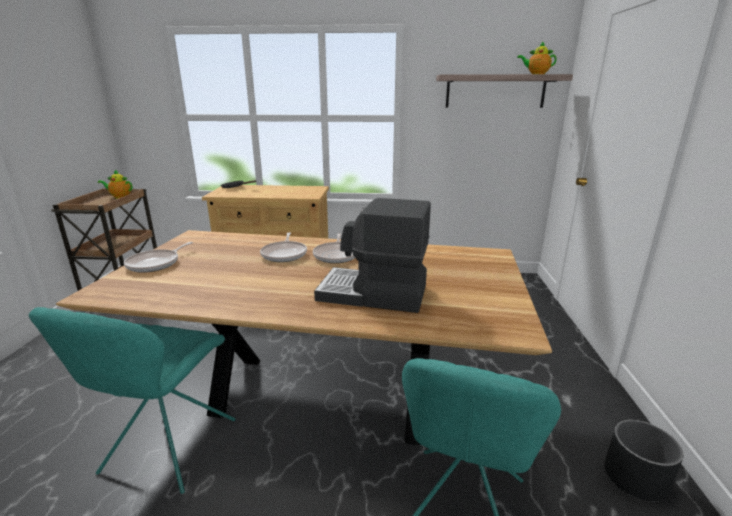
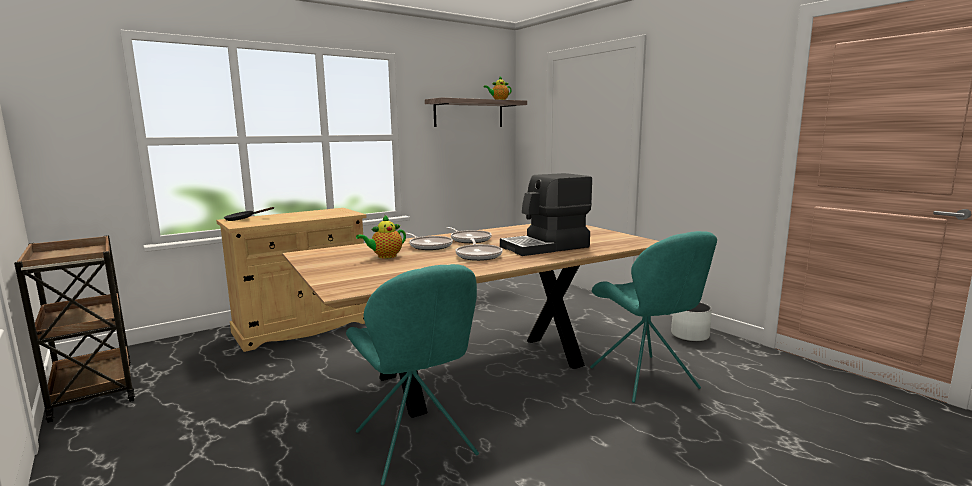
camera: 40 degrees left, 10 degrees down
(120, 197) = (77, 250): teapot -> teapot (385, 256)
(156, 264) = (334, 270): frying pan -> frying pan (478, 255)
(636, 478) = (690, 336): black planter -> white planter

